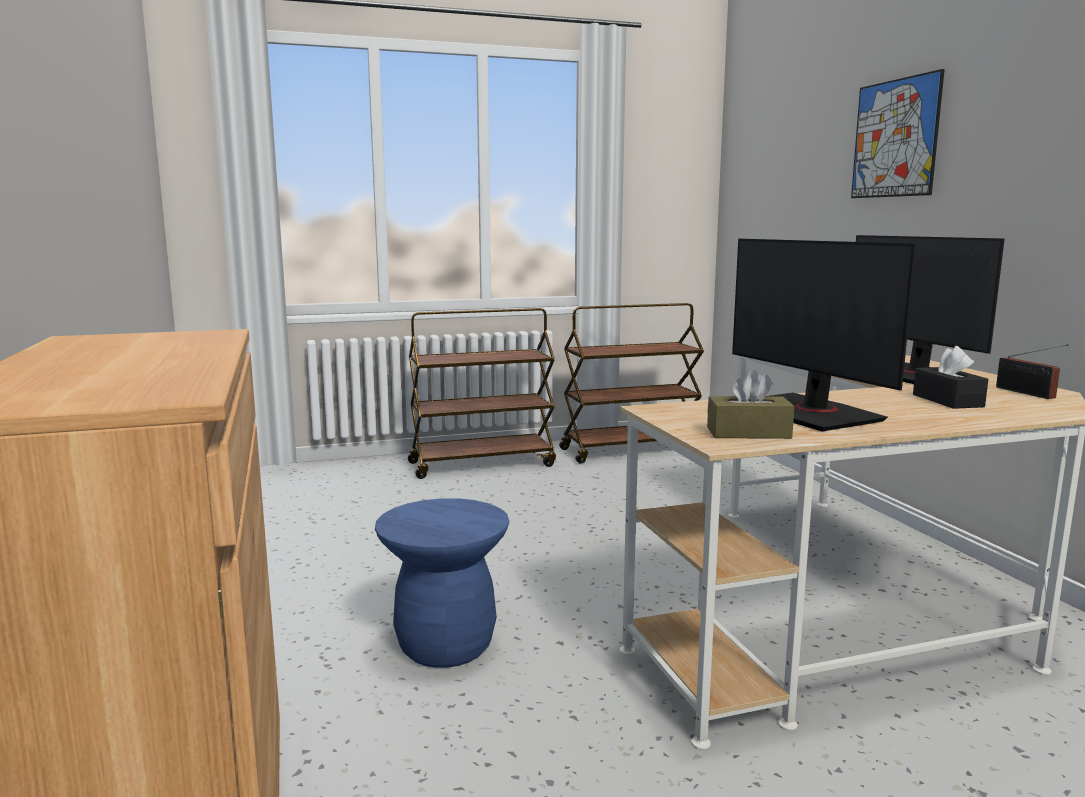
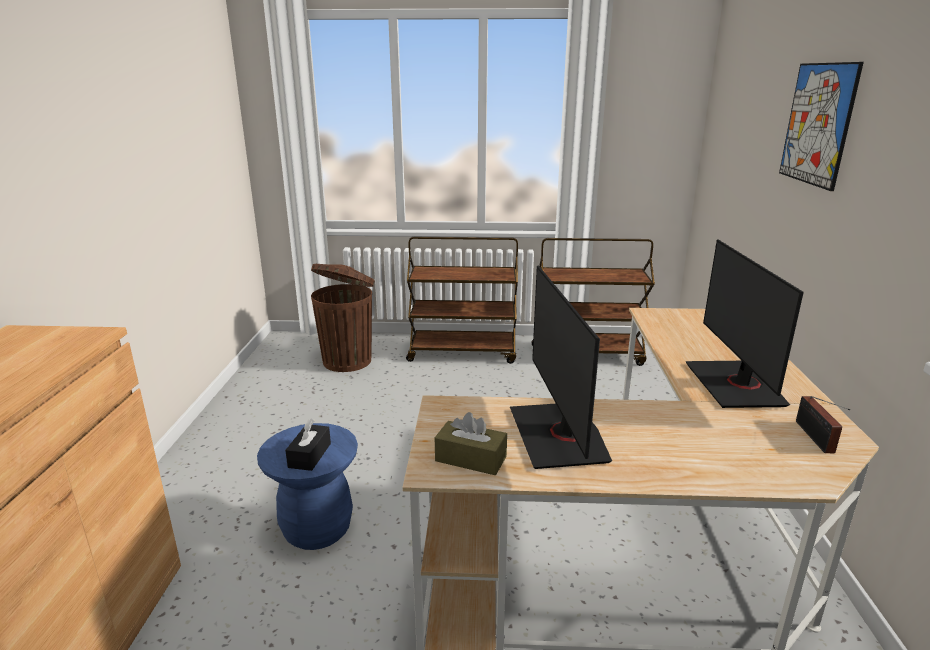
camera: 20 degrees right, 10 degrees up
(335, 487) = (348, 360): none -> brown trash can
(947, 400) = (714, 437): black tissue box -> black tissue box (310, 455)

